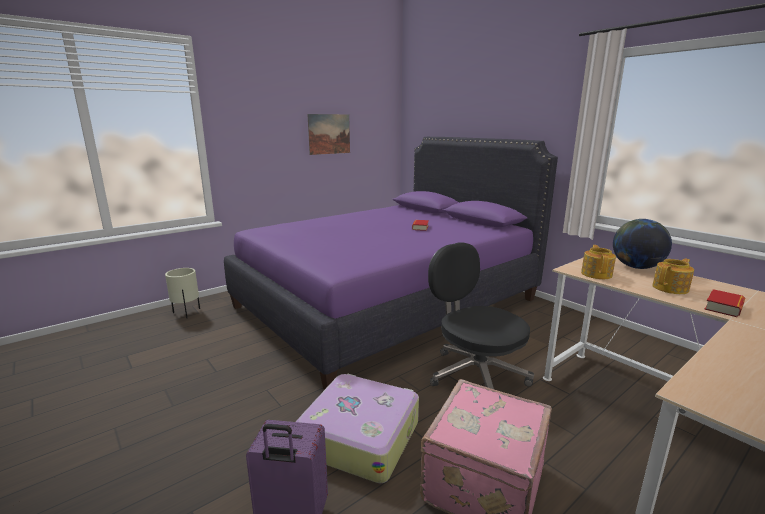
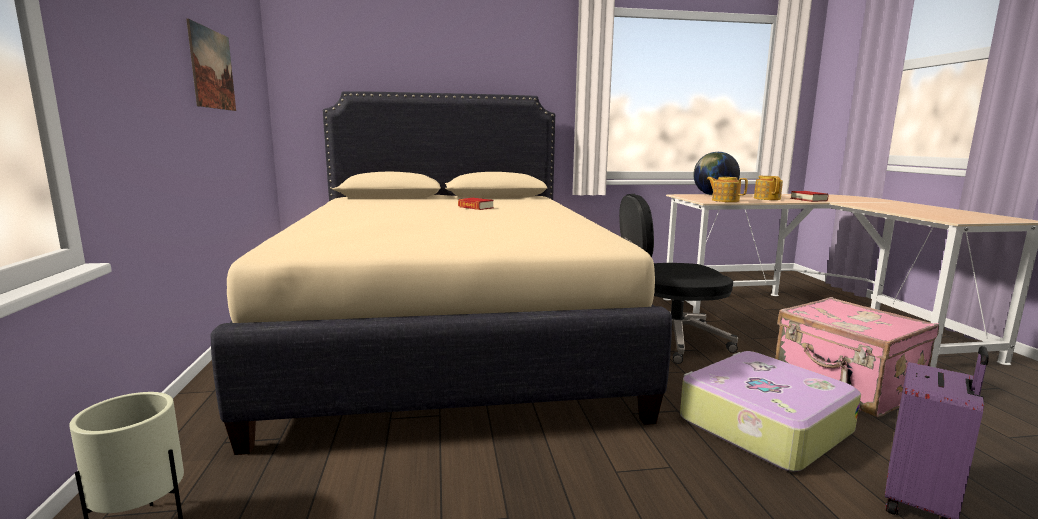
camera: 60 degrees left, 5 degrees down
(387, 302) = (448, 333): purple bed -> beige bed

